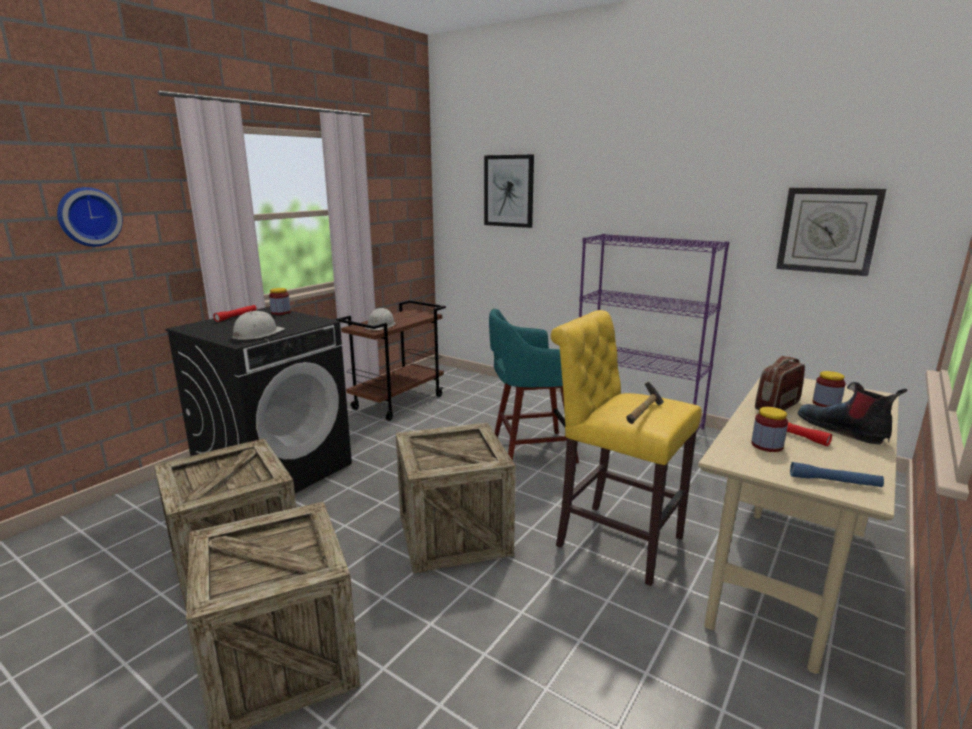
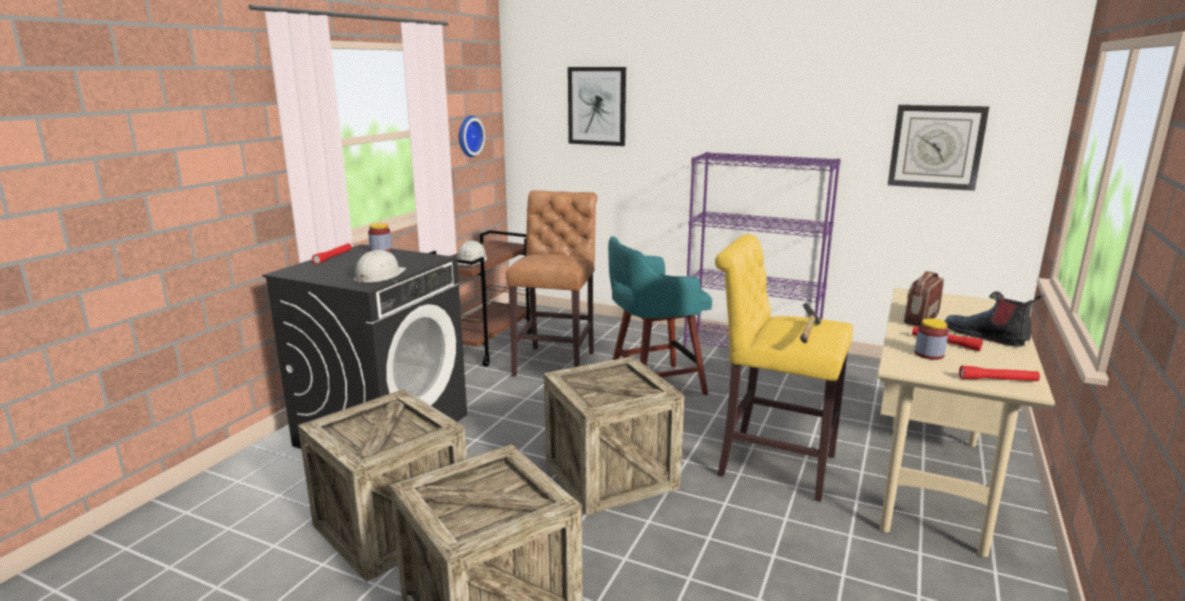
camera: 10 degrees left, 0 degrees up
(88, 217) = (177, 150): wall clock -> wall clock (468, 136)
(452, 421) = (556, 362): none -> brown stool
(826, 404) = (962, 314): jar -> none
(834, 481) = (998, 380): blue flashlight -> red flashlight

